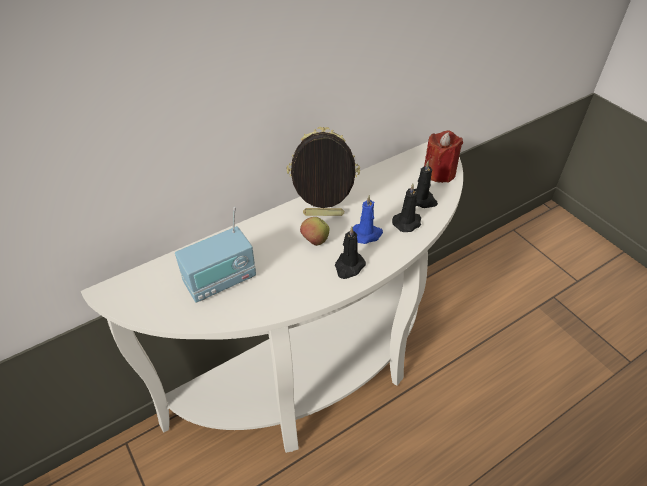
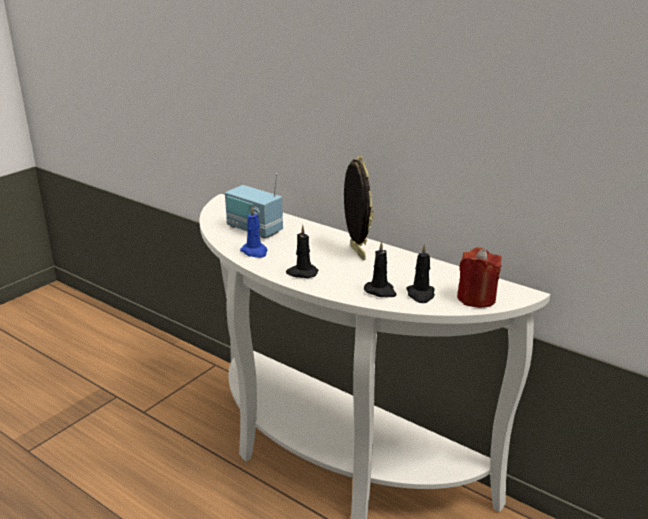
camera: 70 degrees right, 20 degrees down
(314, 241) = (321, 254): apple -> none
(367, 234) = (348, 275): blue candle -> blue candle (255, 252)

